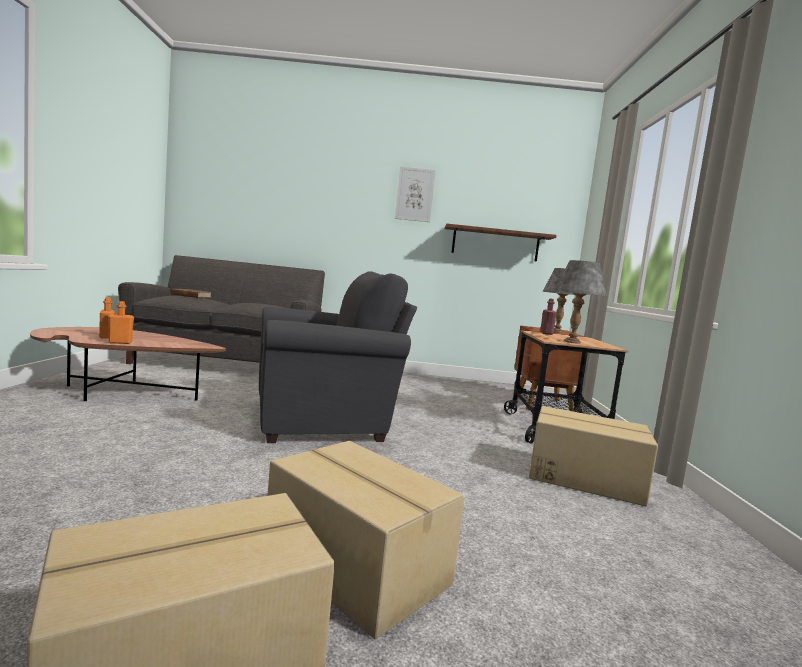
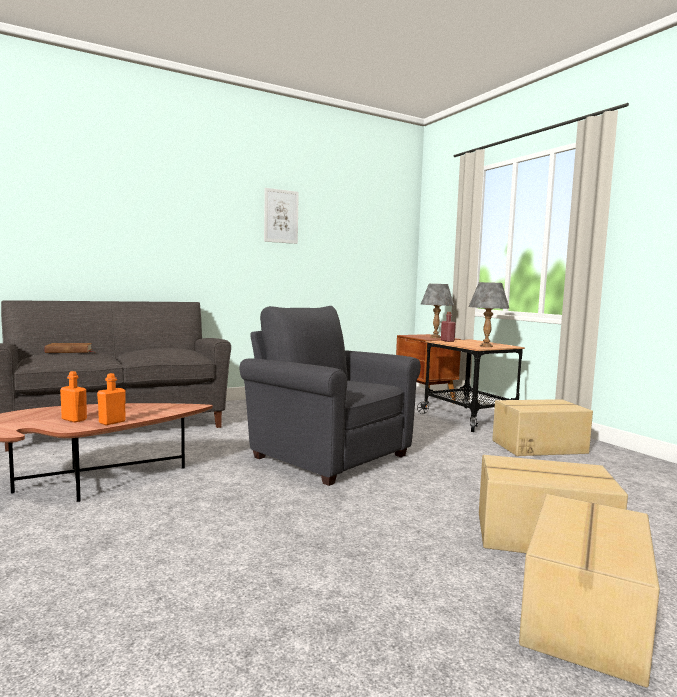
camera: 30 degrees left, 0 degrees up
(325, 421) = (326, 454): grey armchair -> grey armchair turned 90 degrees counterclockwise
(495, 244) = (354, 261): brown shelf -> none

